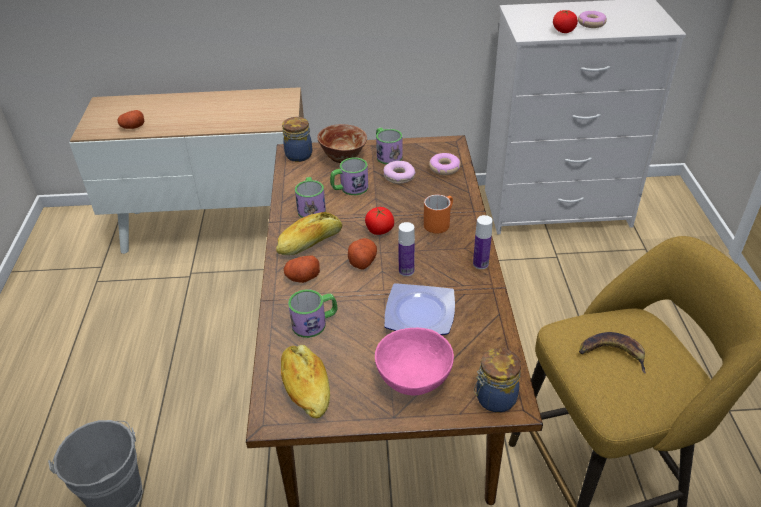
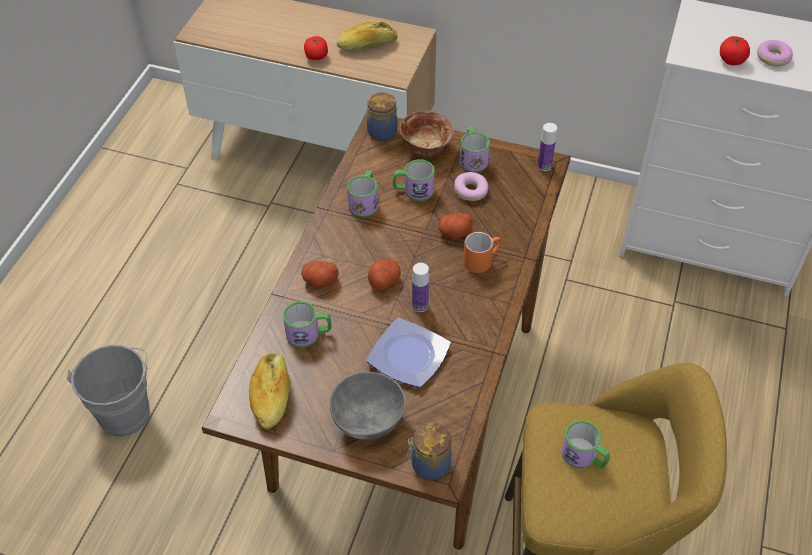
camera: 20 degrees right, 10 degrees up
(132, 127) = (241, 38): potato -> potato (454, 233)
(310, 242) = (344, 244): bread -> bread (367, 45)
(379, 230) = (418, 250): tomato -> tomato (316, 56)
(412, 380) = (366, 420): pink bowl -> grey bowl
(444, 168) = (524, 194): donut -> none
(480, 264) = (496, 321): bottle -> bottle (544, 166)
(613, 353) = (584, 457): banana -> mug

